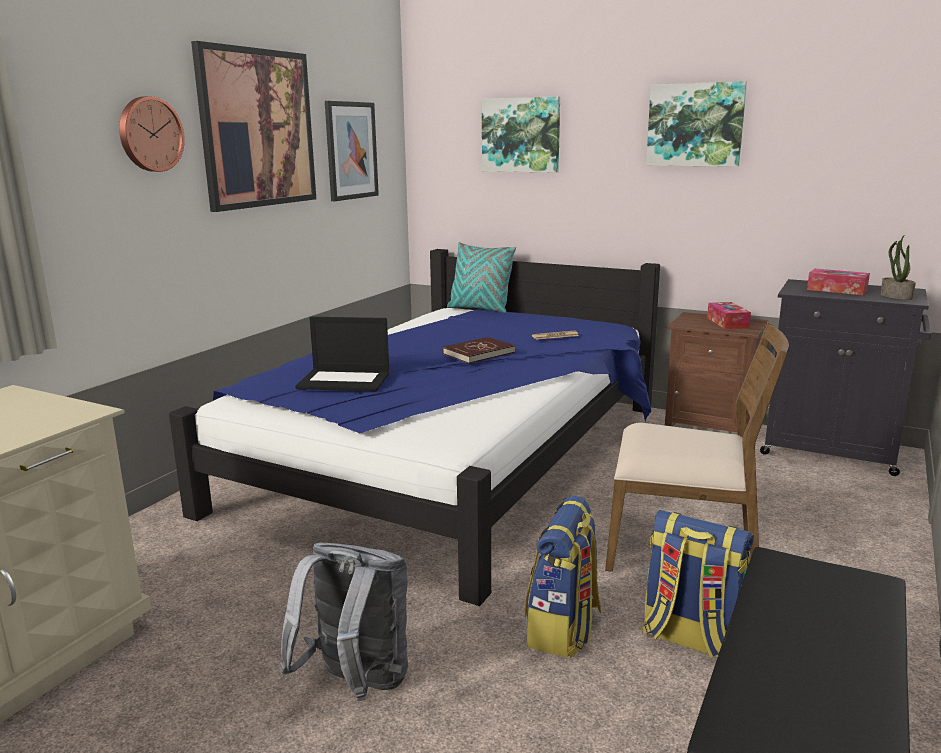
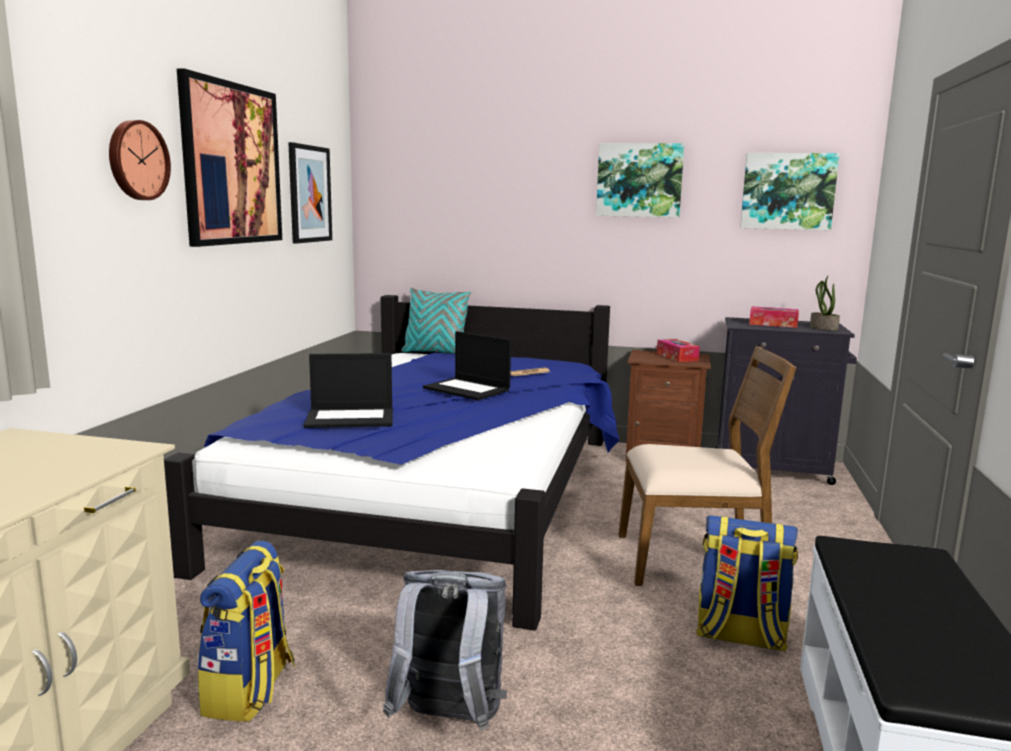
camera: 15 degrees left, 5 degrees down
(478, 353) = (468, 389): red book -> laptop
(521, 135) = (474, 185): picture -> picture (788, 191)
(563, 629) = (624, 642): backpack -> backpack (250, 691)

